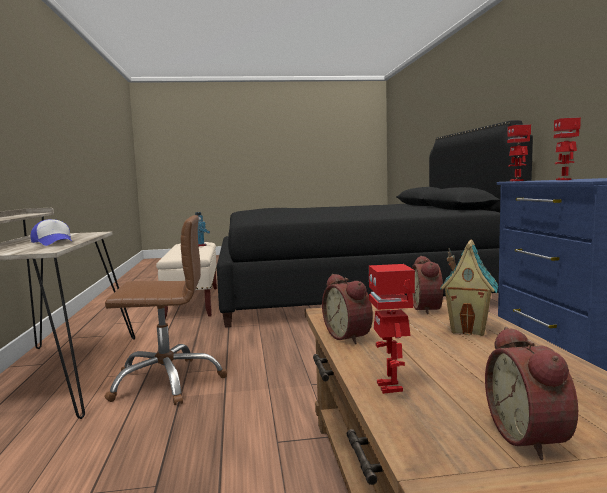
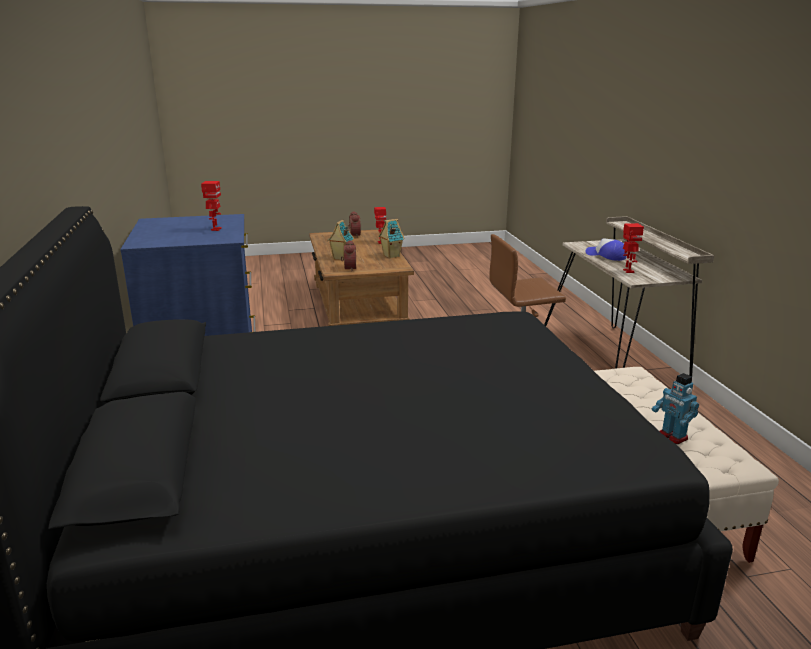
camera: 175 degrees right, 15 degrees up
(350, 336) = (390, 256): alarm clock -> toy house
(517, 181) = (229, 239): toy robot -> toy robot (627, 271)

